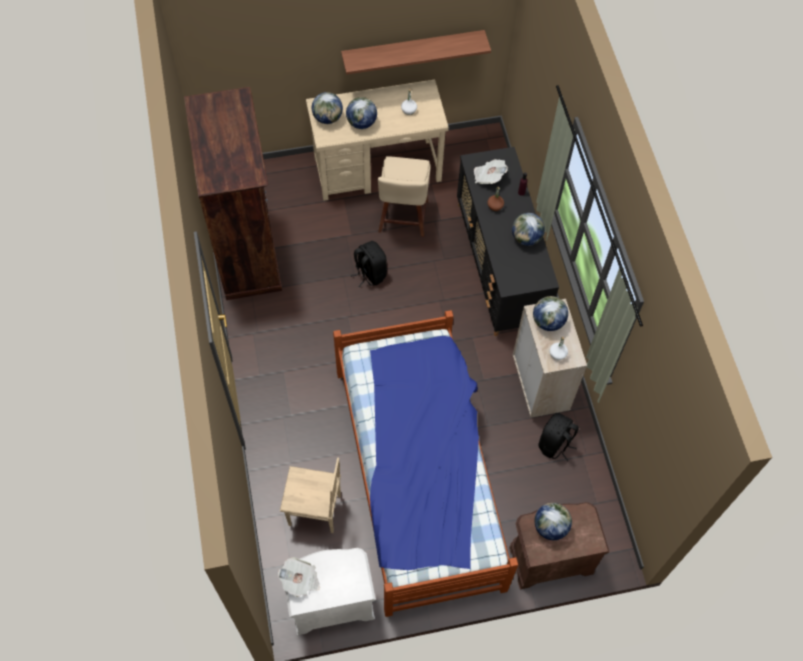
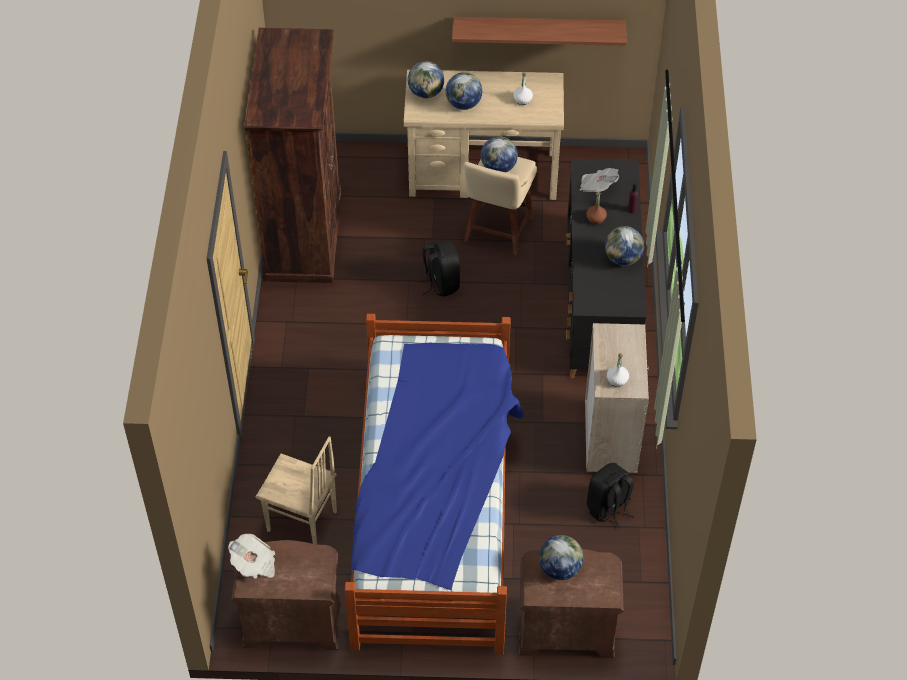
camera: 15 degrees right, 10 degrees down
(330, 600) = (292, 619): white nightstand -> brown nightstand
(548, 322) = (616, 344): globe -> globe (498, 168)

